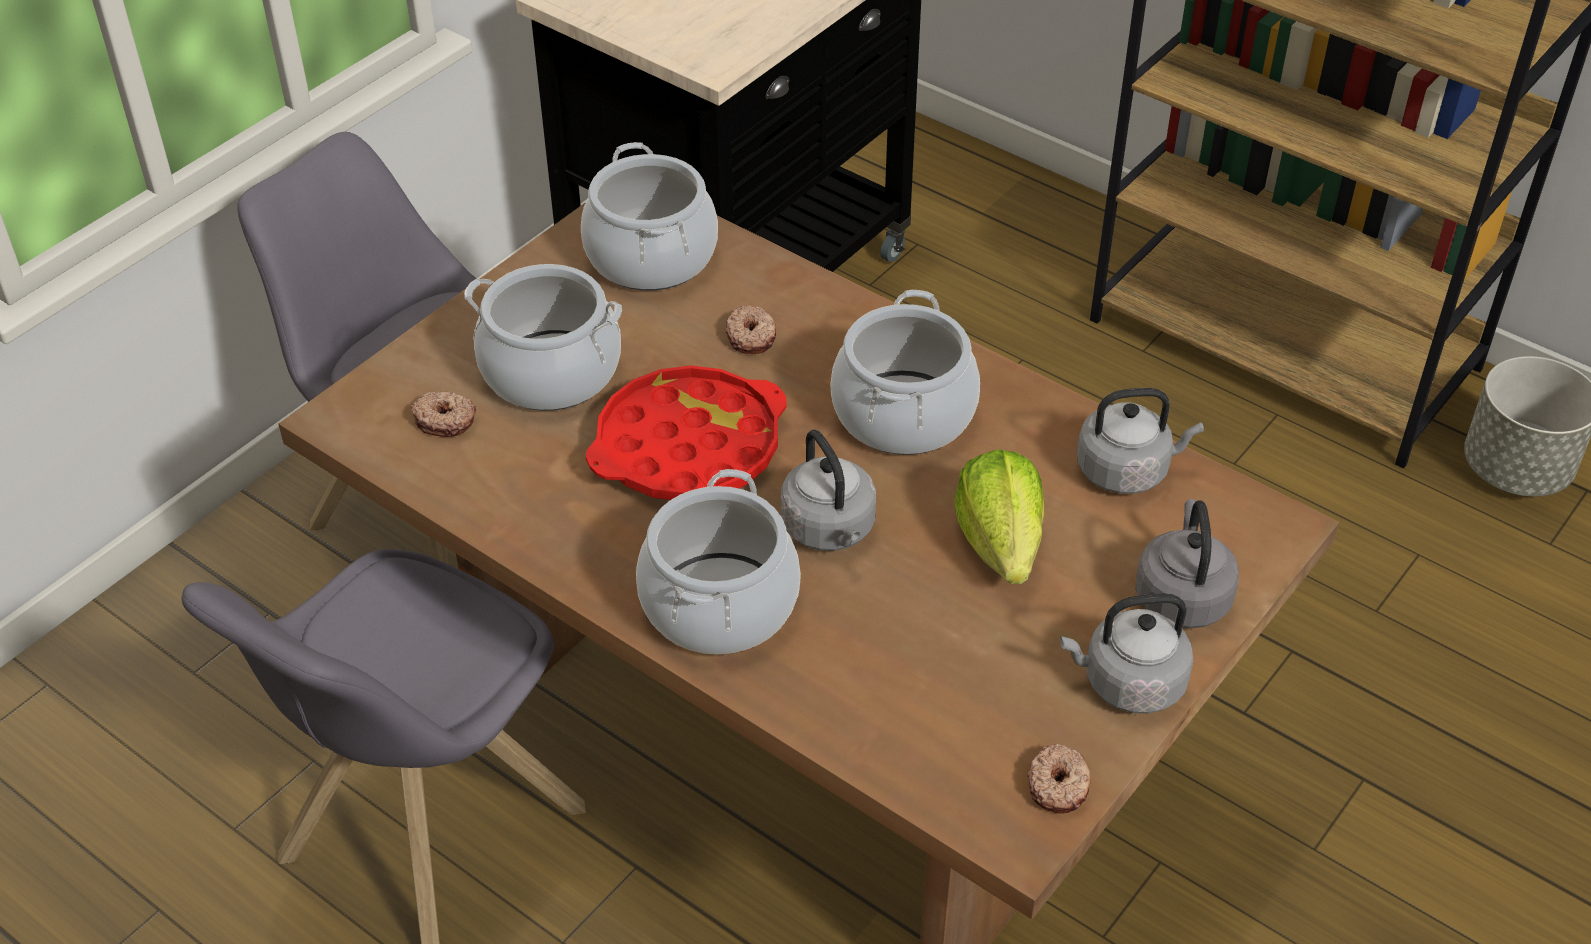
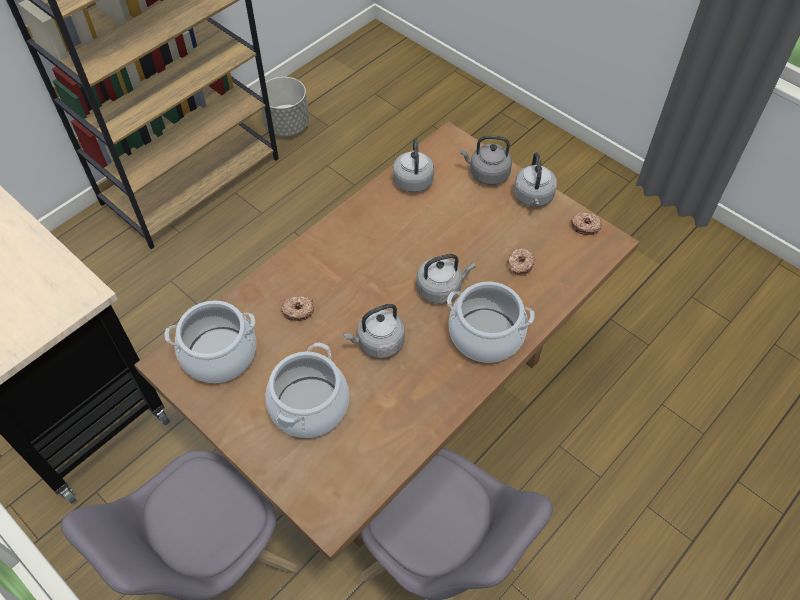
camera: 85 degrees left, 10 degrees up
(445, 420) = (341, 461): donut -> donut (519, 264)
(688, 447) = (378, 343): red tray -> grey kettle
(903, 414) = (366, 253): cooking pot -> none
(1000, 544) = (454, 227): lettuce -> none

